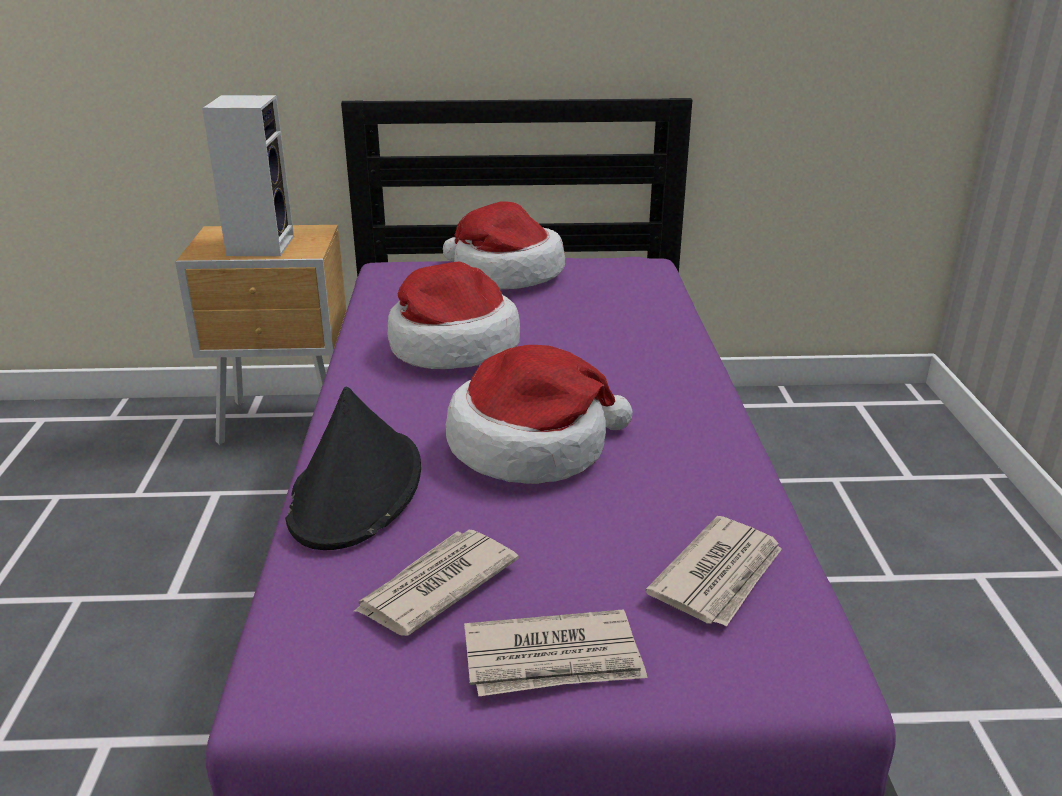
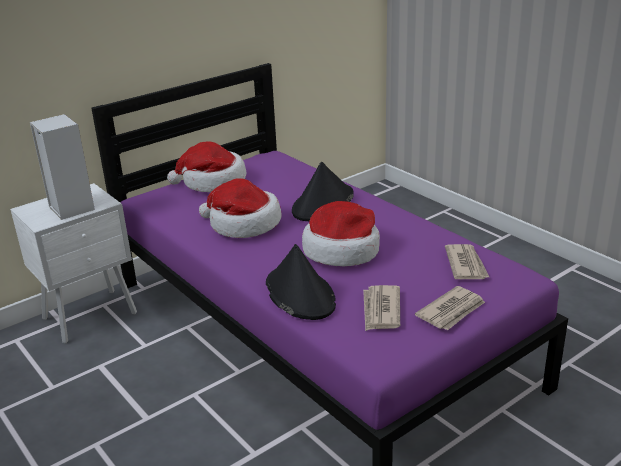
camera: 35 degrees left, 0 degrees up
(289, 423) = (92, 316): brown nightstand -> white nightstand
(612, 359) = (323, 204): none -> black hat

